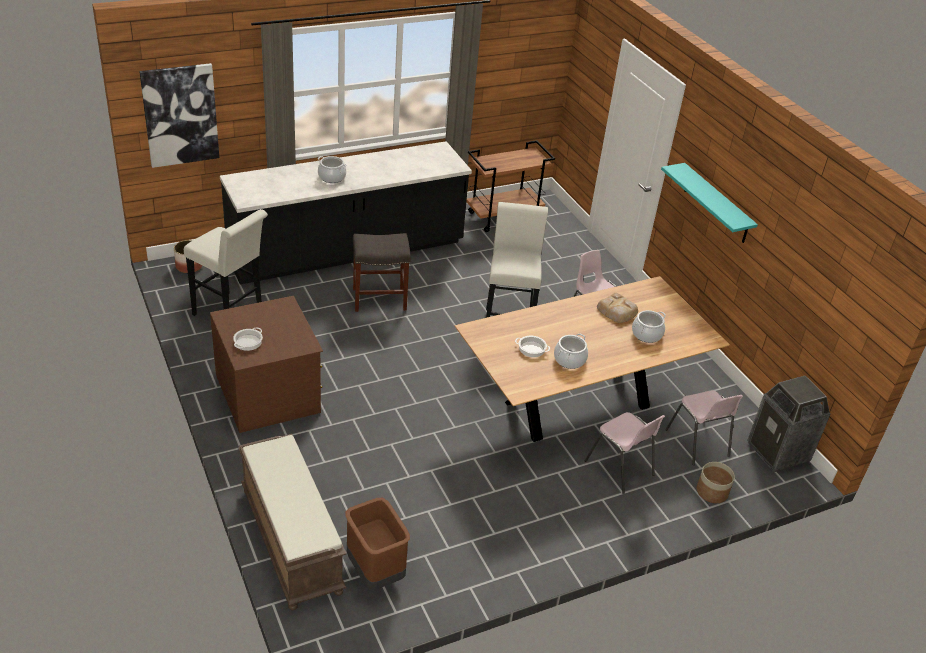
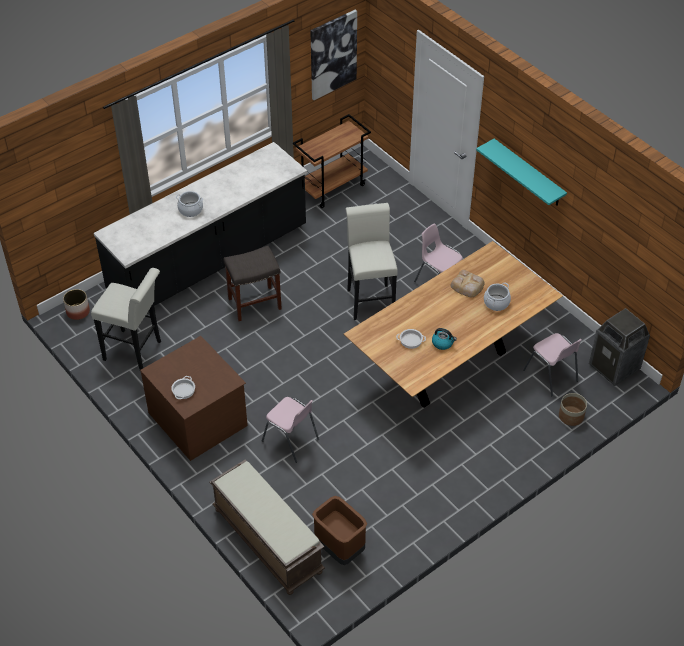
camera: 10 degrees left, 10 degrees up
(180, 115) = (52, 194): picture -> picture (333, 54)
(569, 359) = (443, 343): cooking pot -> kettle
(620, 468) = (496, 414): pink chair -> pink chair (291, 440)

